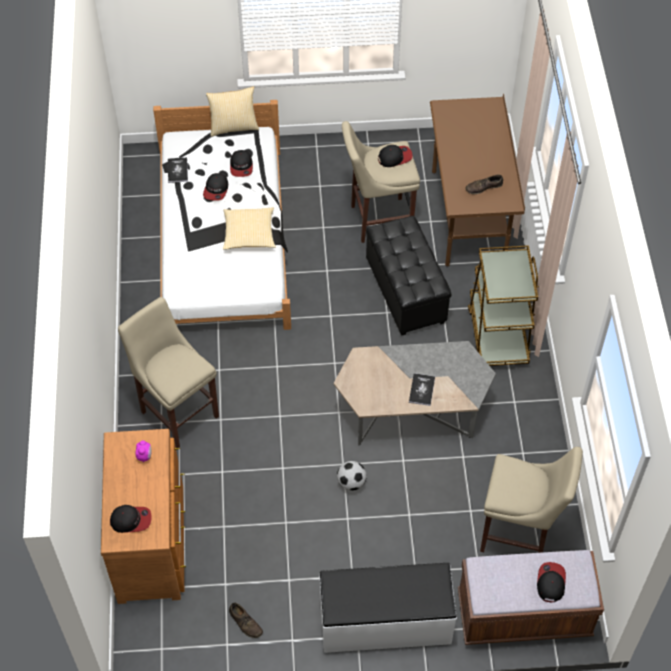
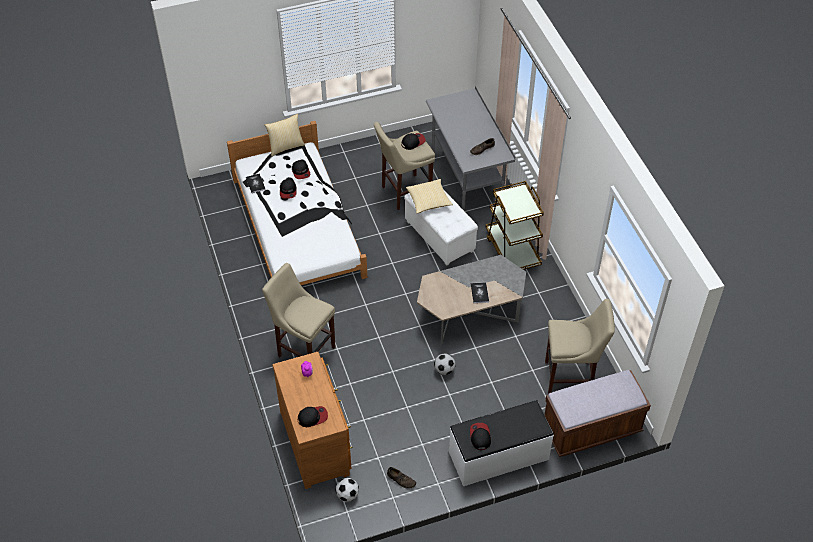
camera: 15 degrees left, 5 degrees down
(169, 626) = (347, 495): none -> football
(249, 235) = (322, 216): pillow -> pillow (428, 201)
(406, 292) = (440, 236): black ottoman -> white ottoman
(468, 217) = (466, 178): brown desk -> grey desk
(550, 582) = (610, 396): cap -> cap (480, 437)

